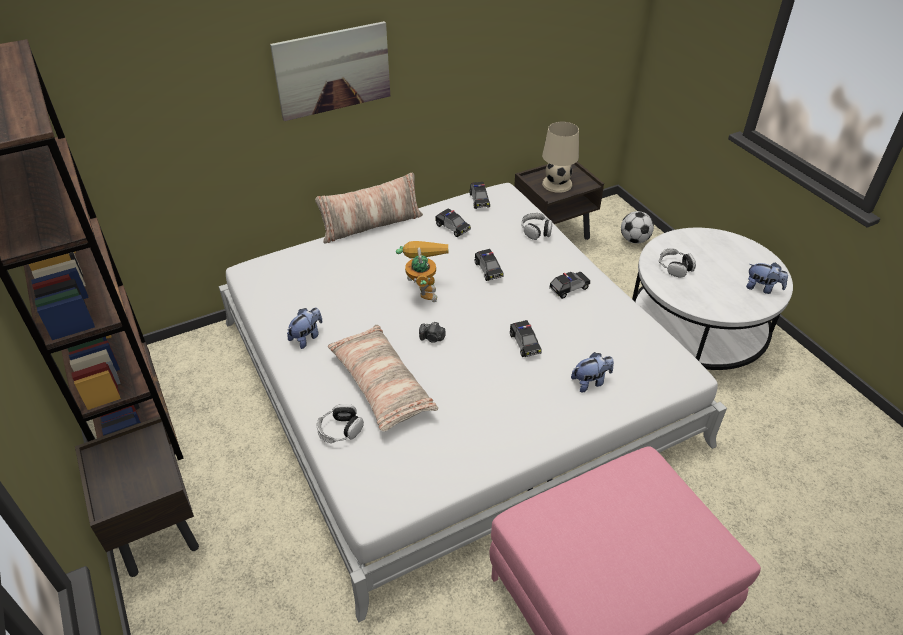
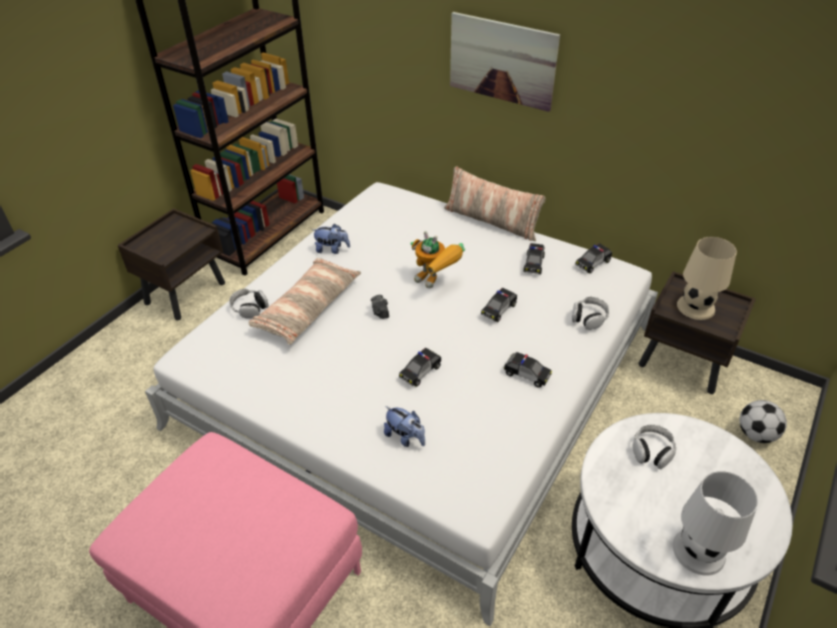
camera: 60 degrees right, 0 degrees up
(423, 289) = (436, 282): toy robot -> toy robot turned 75 degrees clockwise
(762, 288) = (699, 551): plush toy -> white table lamp

